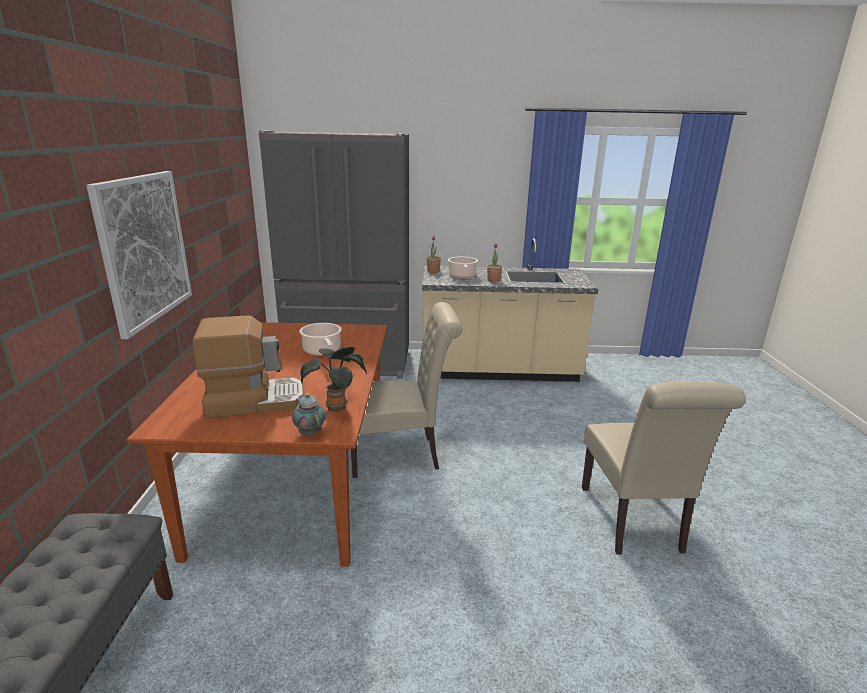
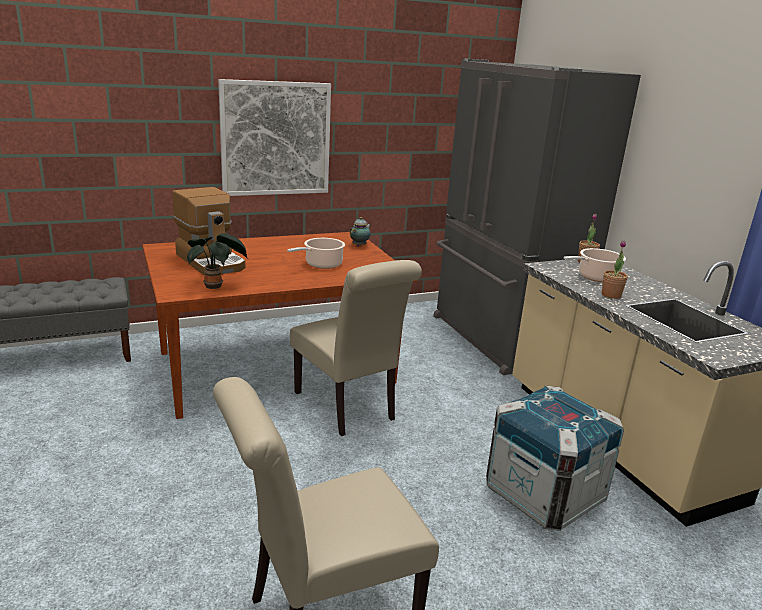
camera: 65 degrees right, 0 degrees up
(310, 432) = (168, 285): teapot -> teapot (360, 245)
(541, 410) = (544, 495): none -> crate

